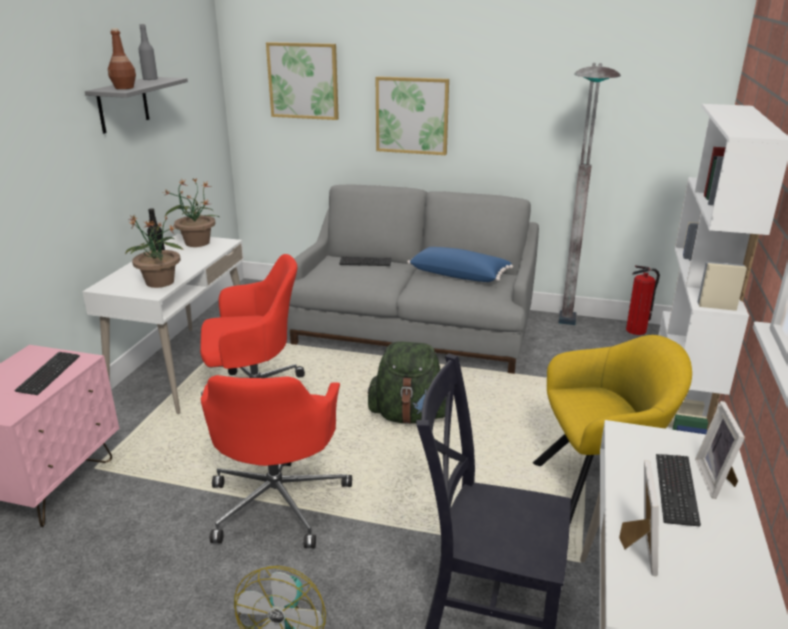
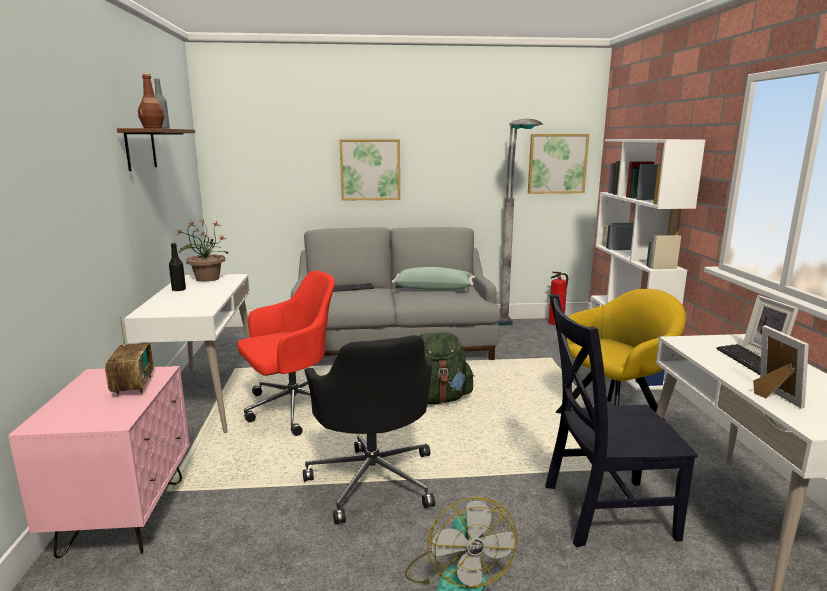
camera: 20 degrees left, 10 degrees down
(49, 374) = (133, 386): keyboard -> radio
(123, 105) = (140, 149): grey shelf -> brown shelf
(160, 282) = (200, 305): potted plant -> none
(278, 501) = (373, 479): red office chair -> black office chair
(303, 81) = (274, 145): picture -> picture (557, 163)
(459, 275) = (434, 288): blue pillow -> green pillow

